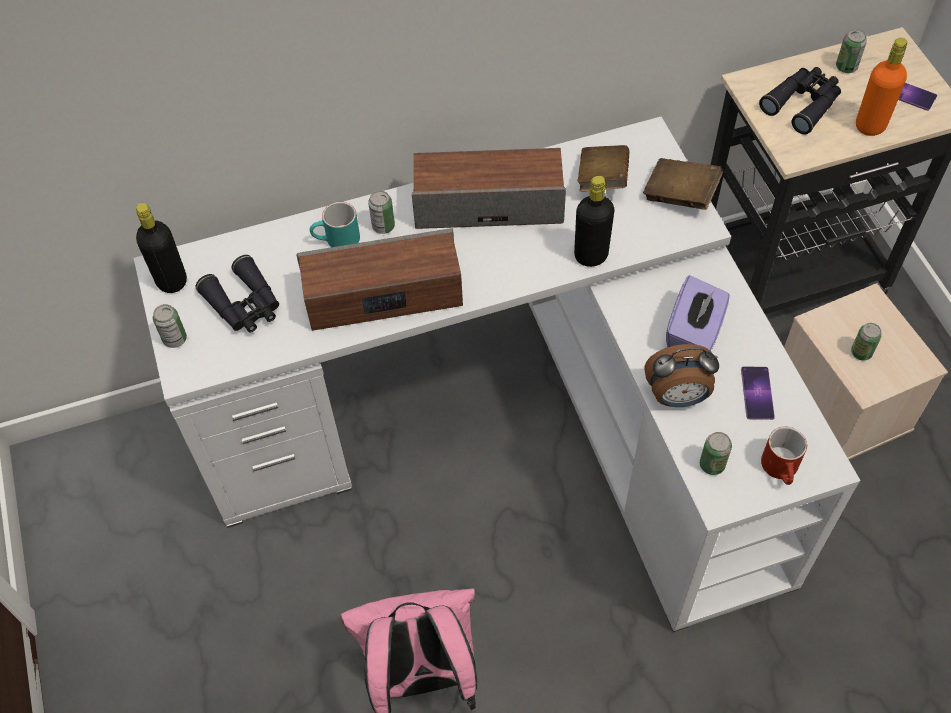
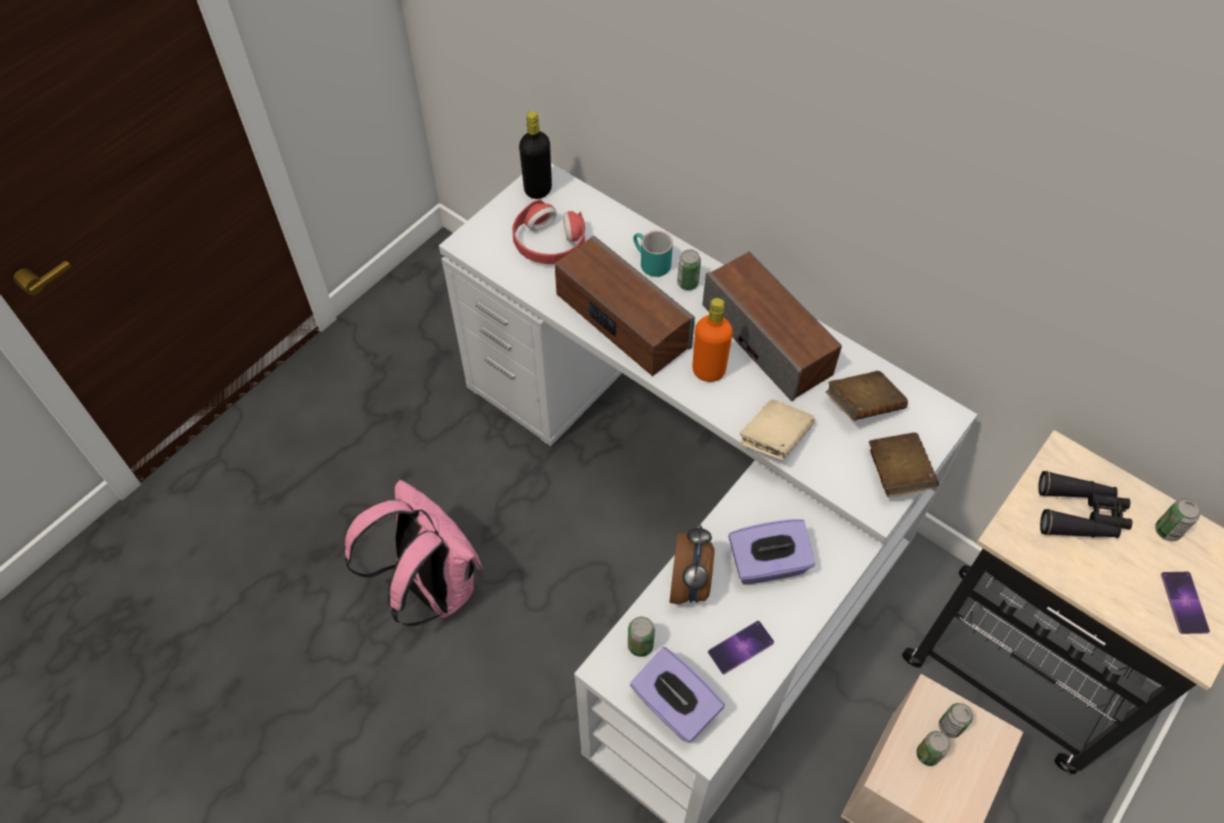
camera: 55 degrees right, 0 degrees up
(175, 339) = (491, 221): can -> can (950, 726)
(245, 305) = (549, 242): black binoculars -> red headphones
(591, 255) = (774, 439): black bottle -> beige book
(677, 397) = (690, 584): alarm clock -> alarm clock turned 135 degrees counterclockwise
(782, 470) = (674, 706): red mug -> purple tissue box
(870, 125) = (1108, 587): orange bottle -> orange bottle (708, 371)

